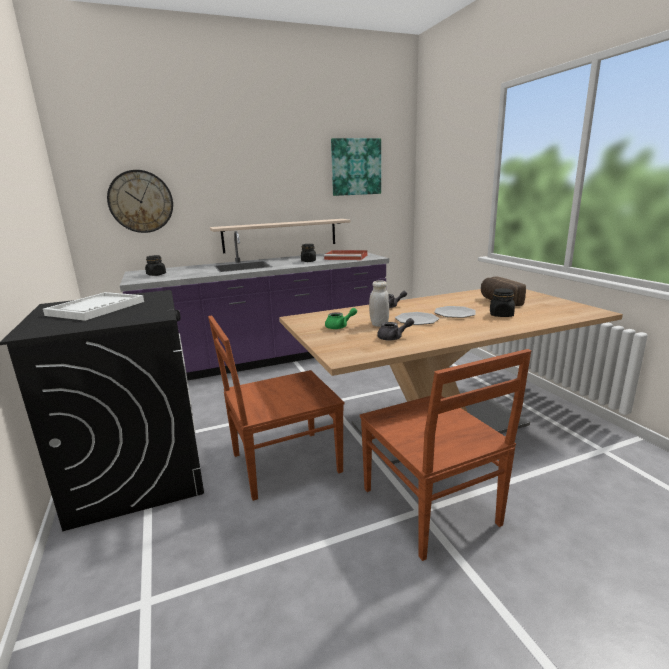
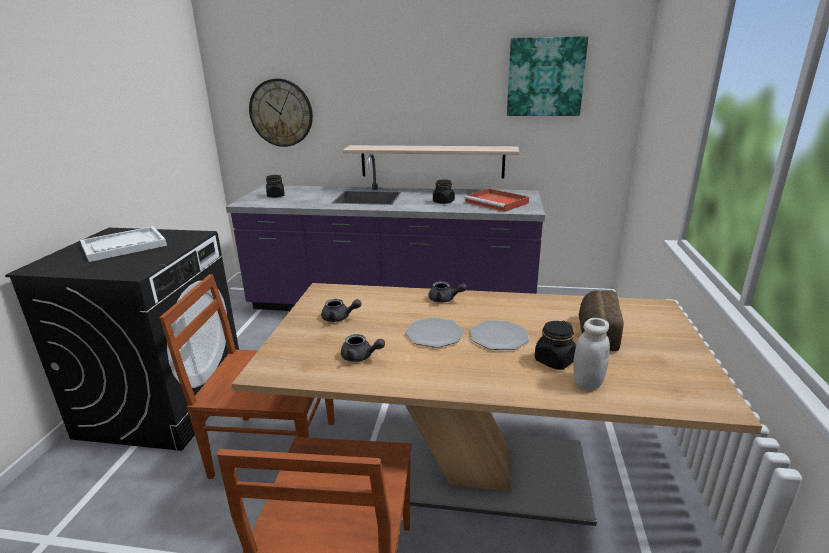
camera: 30 degrees right, 5 degrees up
(340, 326) = (339, 318): green teapot -> grey teapot
(379, 324) = (382, 328): white jar -> white jar (587, 383)

